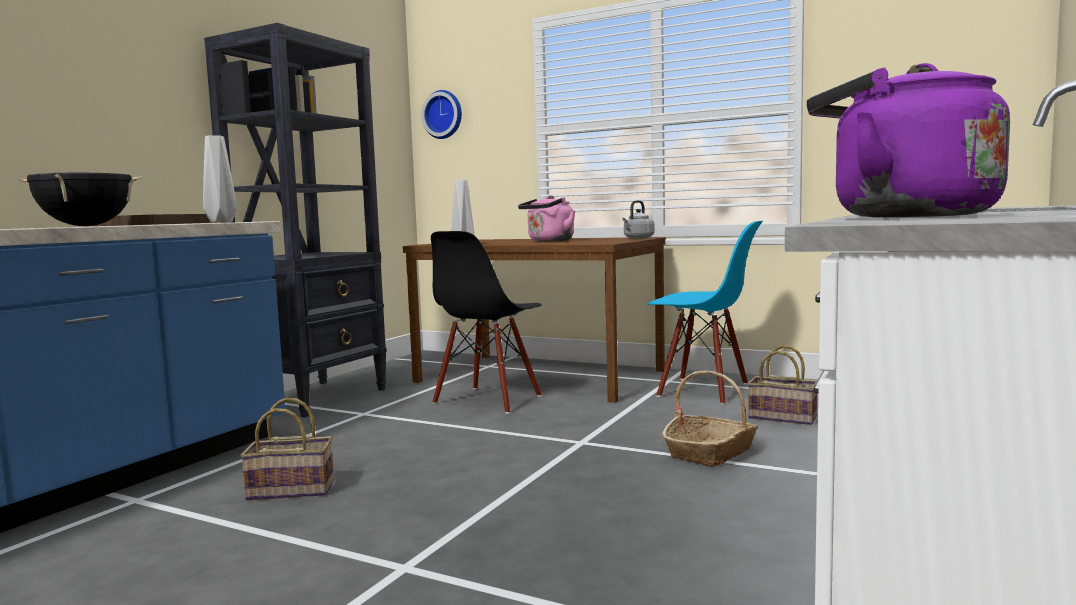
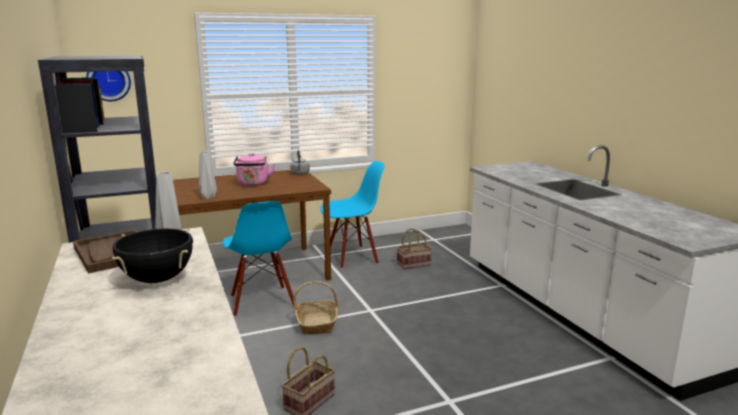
camera: 50 degrees left, 10 degrees up
(488, 400) = (262, 301): black chair -> blue chair
(711, 452) = (427, 294): basket -> basket (317, 323)
(902, 216) = (638, 222): purple kettle -> none

